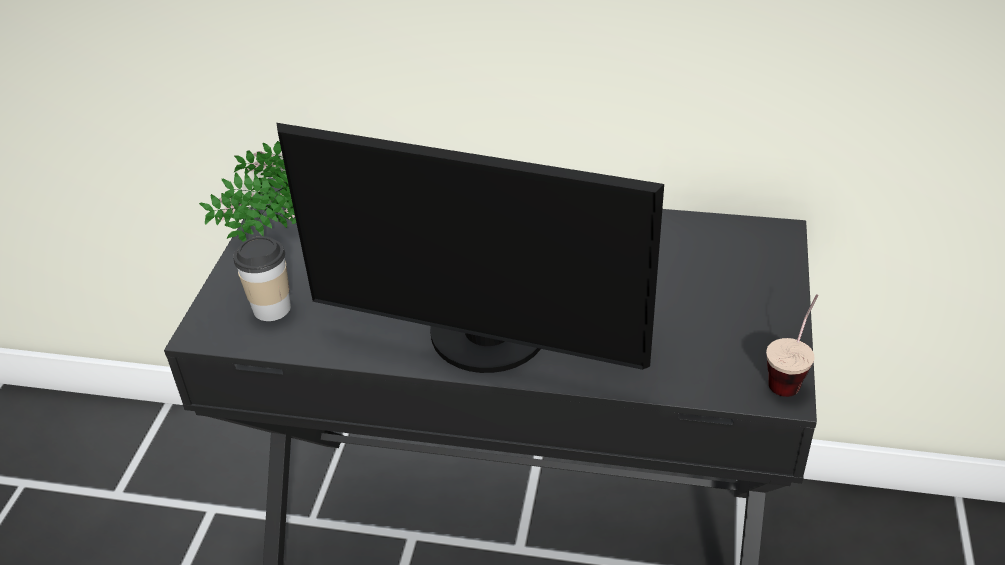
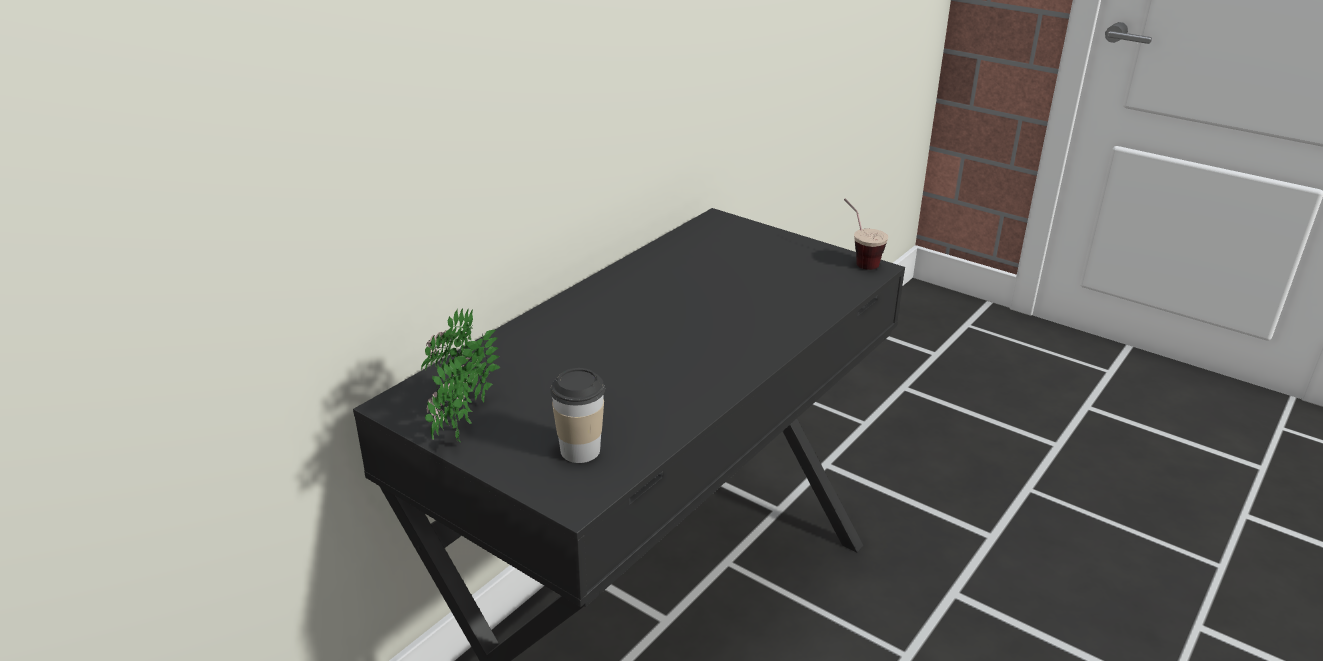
camera: 65 degrees left, 10 degrees down
(484, 340) = (728, 355): monitor -> none

